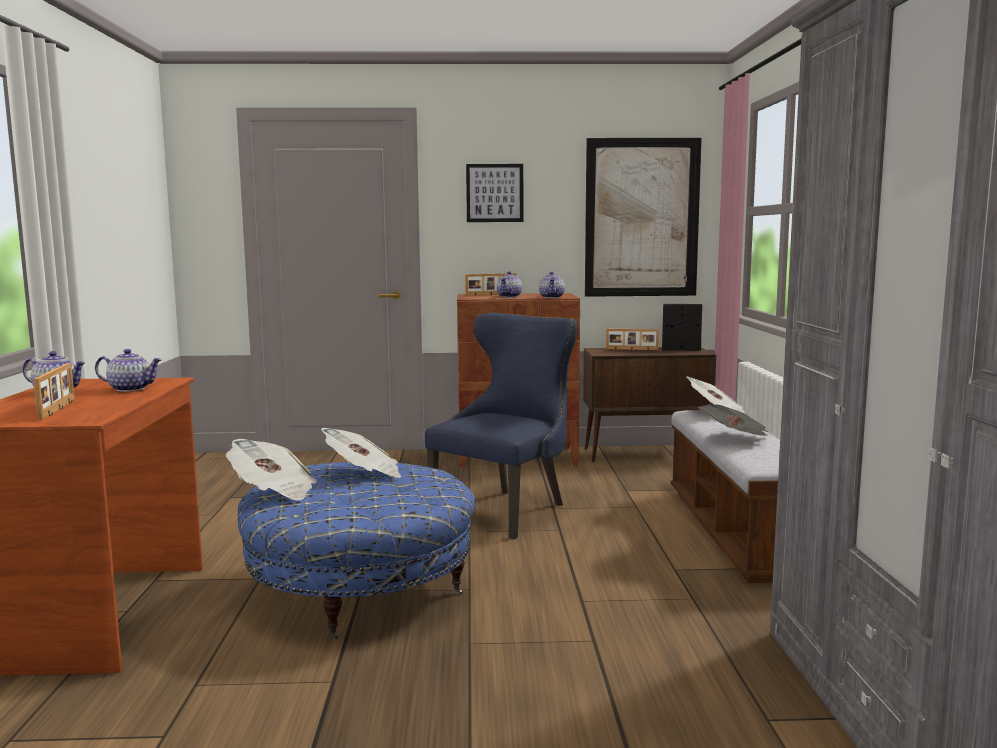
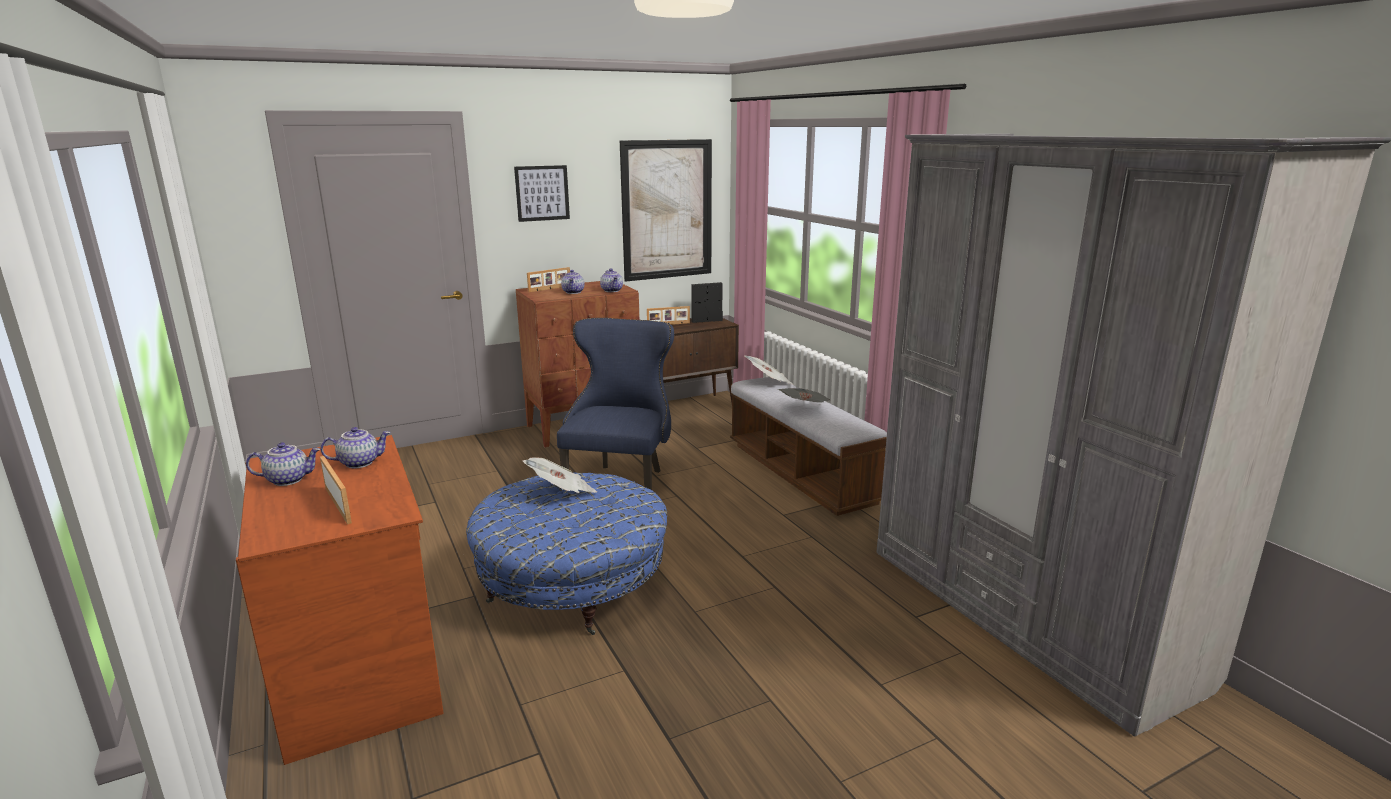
camera: 25 degrees left, 10 degrees up
(274, 491) = (508, 527): newspaper -> none

